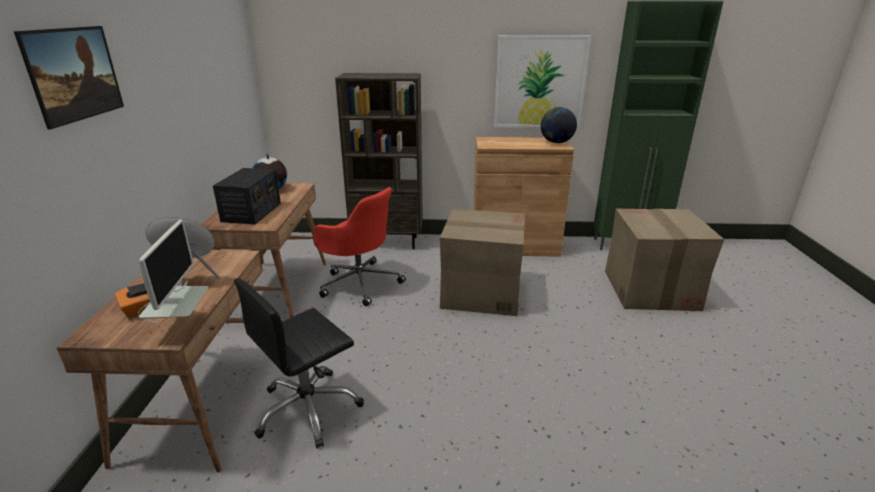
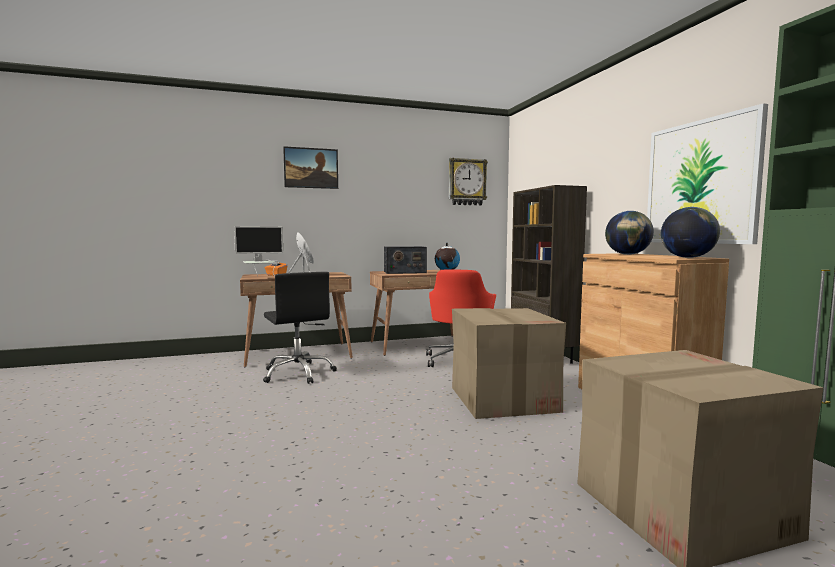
camera: 70 degrees right, 20 degrees down
(229, 57) = (467, 182): none -> wall clock
(308, 409) = (298, 373): black office chair -> black office chair turned 150 degrees counterclockwise
(504, 142) = (628, 254): none -> globe

